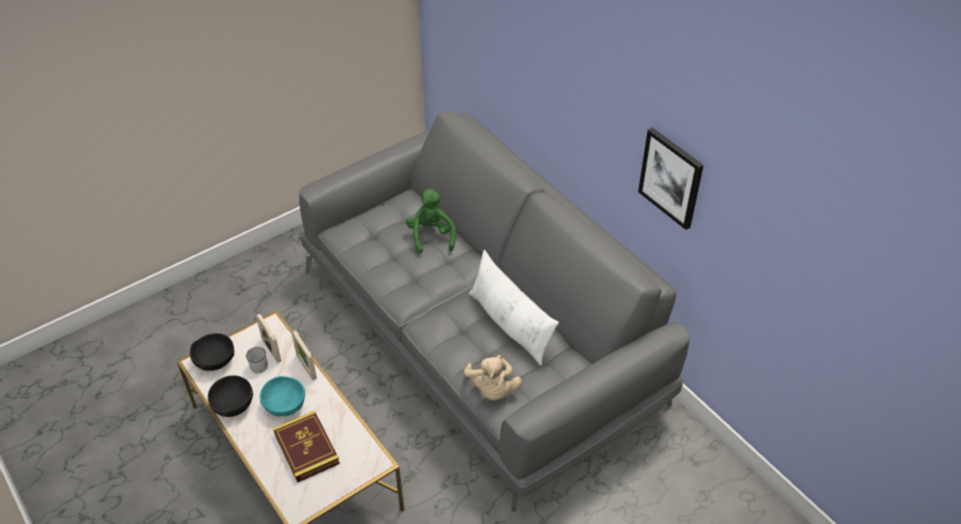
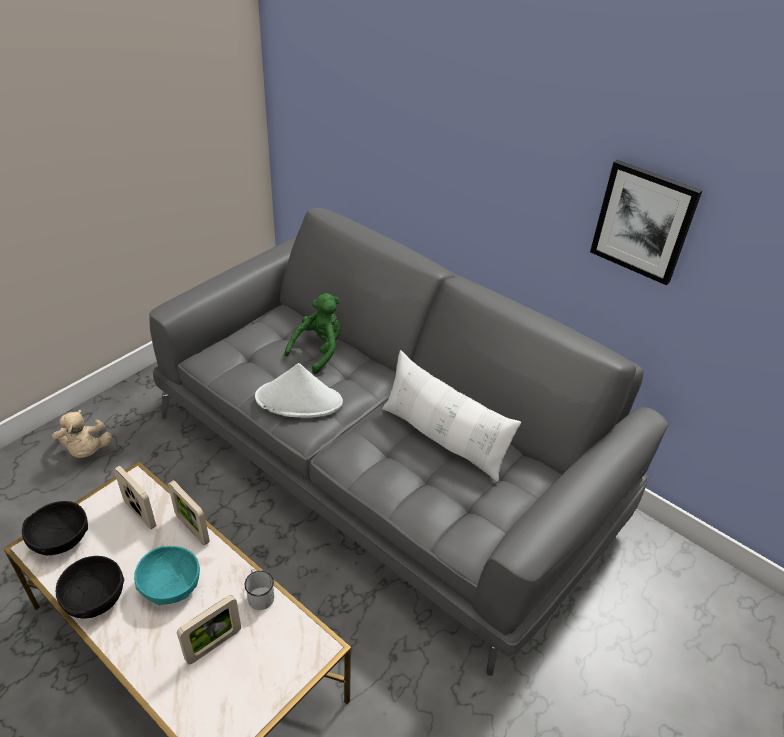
camera: 15 degrees left, 5 degrees down
(258, 364) = (124, 534): white mug -> white mug (259, 595)
(306, 448) = (214, 645): book -> picture frame
(404, 278) = (299, 400): none -> white hat
(431, 236) = (319, 351): green plush toy -> green plush toy turned 60 degrees clockwise
(492, 389) = (448, 521): beige plush toy -> beige plush toy (86, 450)

